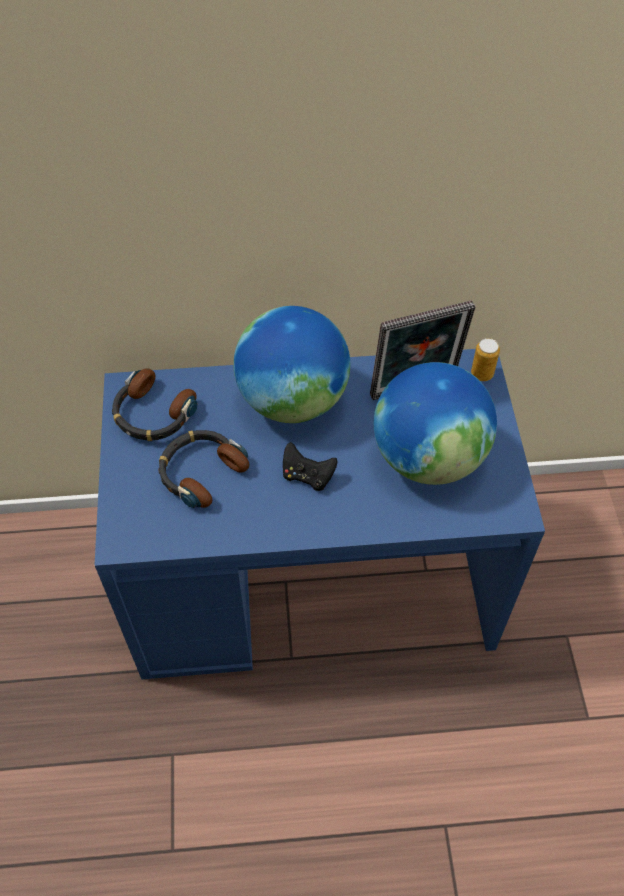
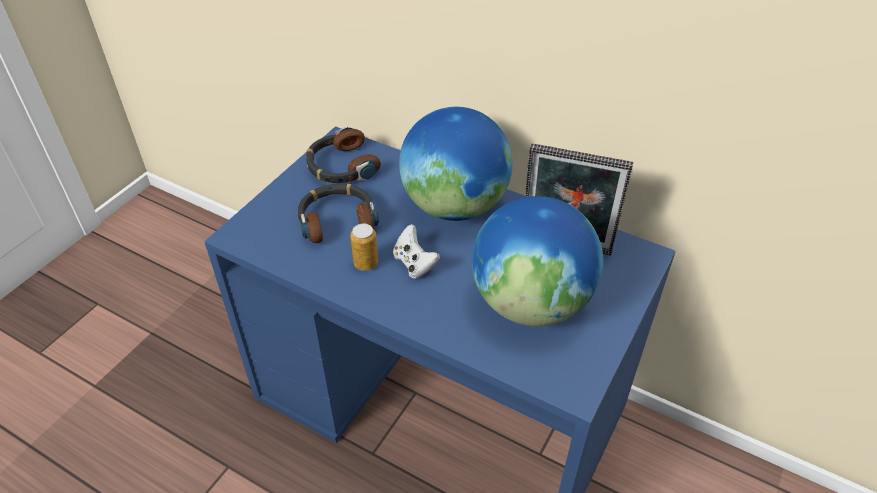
camera: 35 degrees right, 10 degrees down
(307, 476) = (414, 264): black game controller -> white game controller
(482, 374) = (641, 264): can -> can (366, 263)

